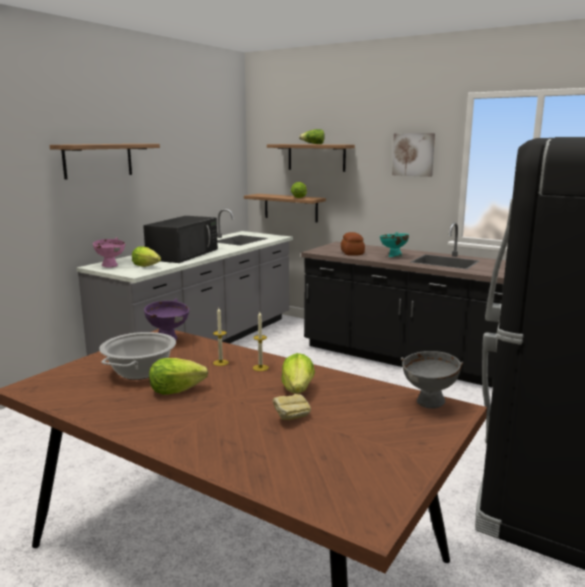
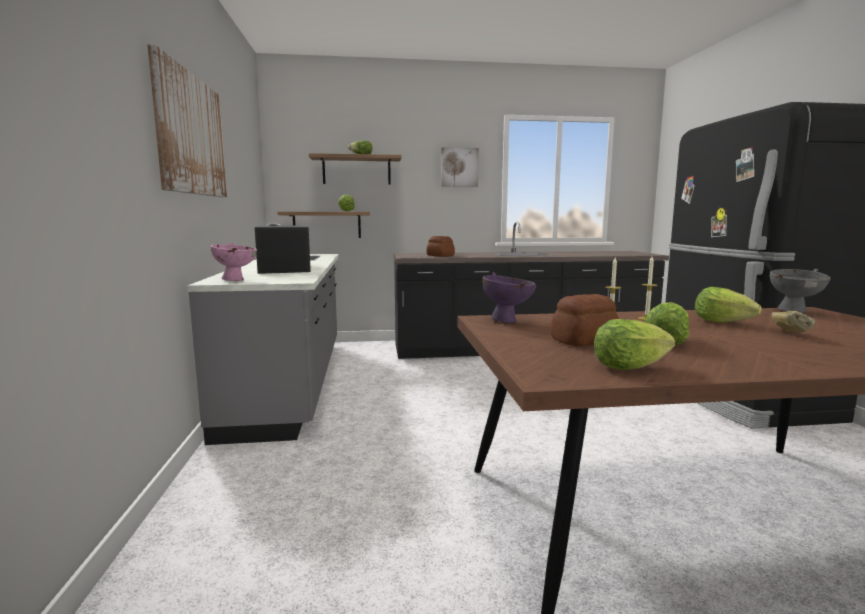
camera: 40 degrees left, 5 degrees down
(98, 160) = (191, 135): shelf -> picture
(140, 372) = (585, 340): cooking pot -> bread
(146, 266) = (283, 276): lettuce -> lettuce (628, 367)
(393, 257) = (479, 255): turquoise bowl -> none

